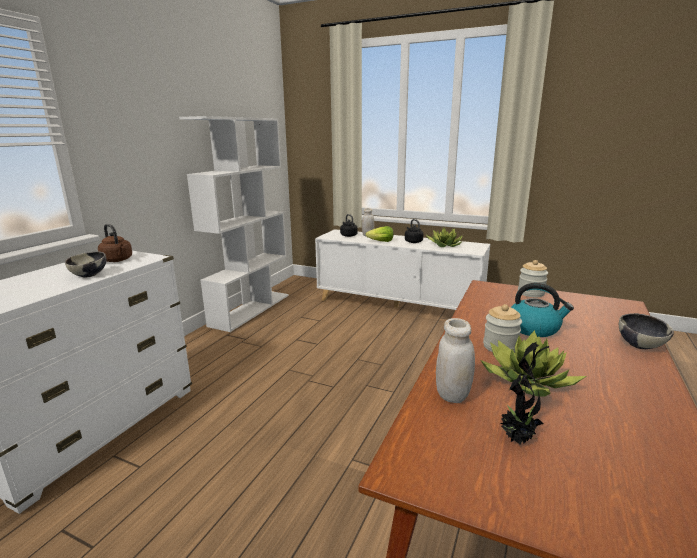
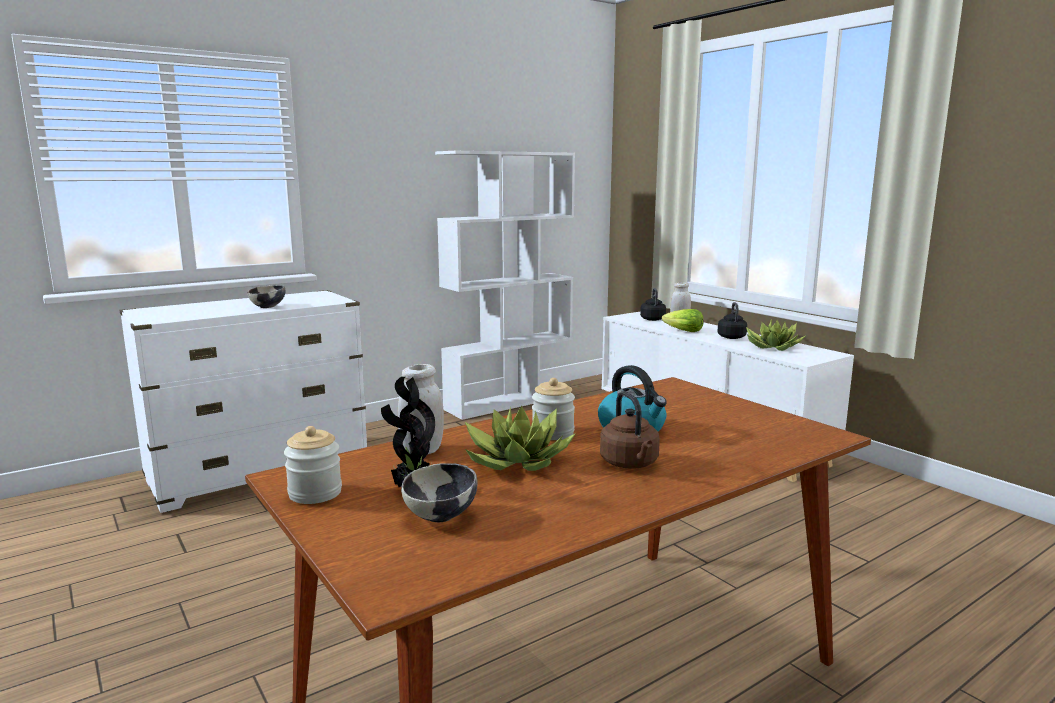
camera: 30 degrees right, 5 degrees down
(118, 260) = (309, 299): brown kettle -> brown kettle (630, 464)
(531, 293) = (717, 401): jar -> jar (315, 493)
(640, 345) = (731, 469): bowl -> bowl (441, 516)

